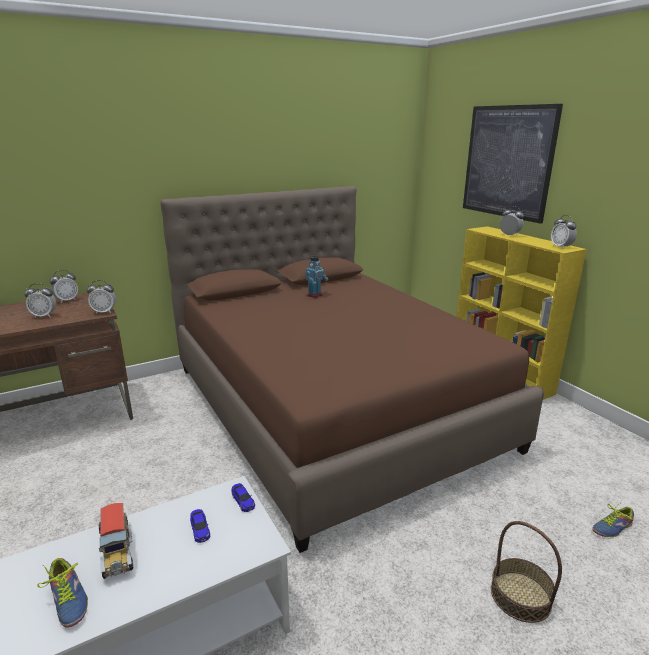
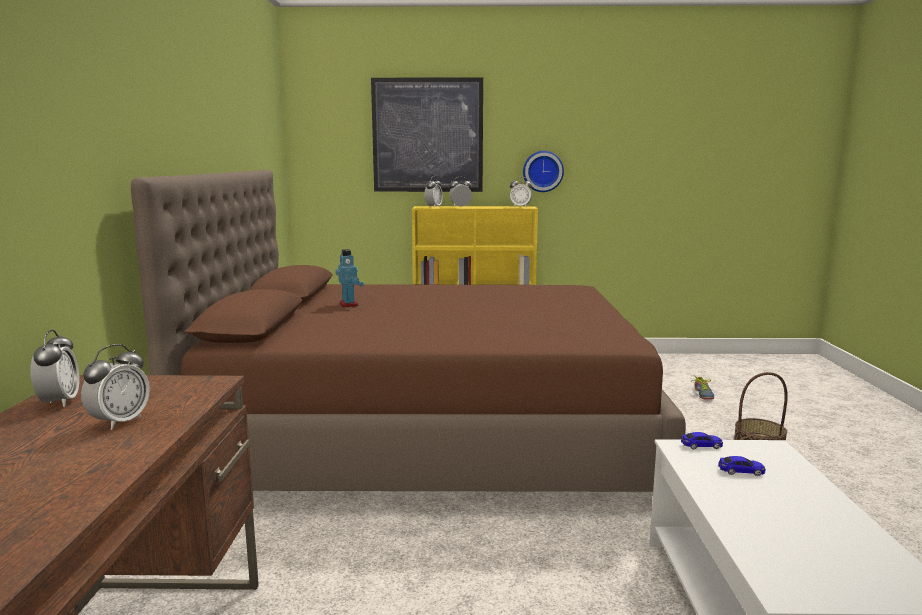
camera: 60 degrees left, 10 degrees down
(65, 601) = (846, 555): shoe -> none
(104, 312) = (210, 380): alarm clock -> alarm clock (433, 207)
(117, 555) = (773, 519): toy truck -> none
(604, 212) = (542, 171): none -> wall clock

